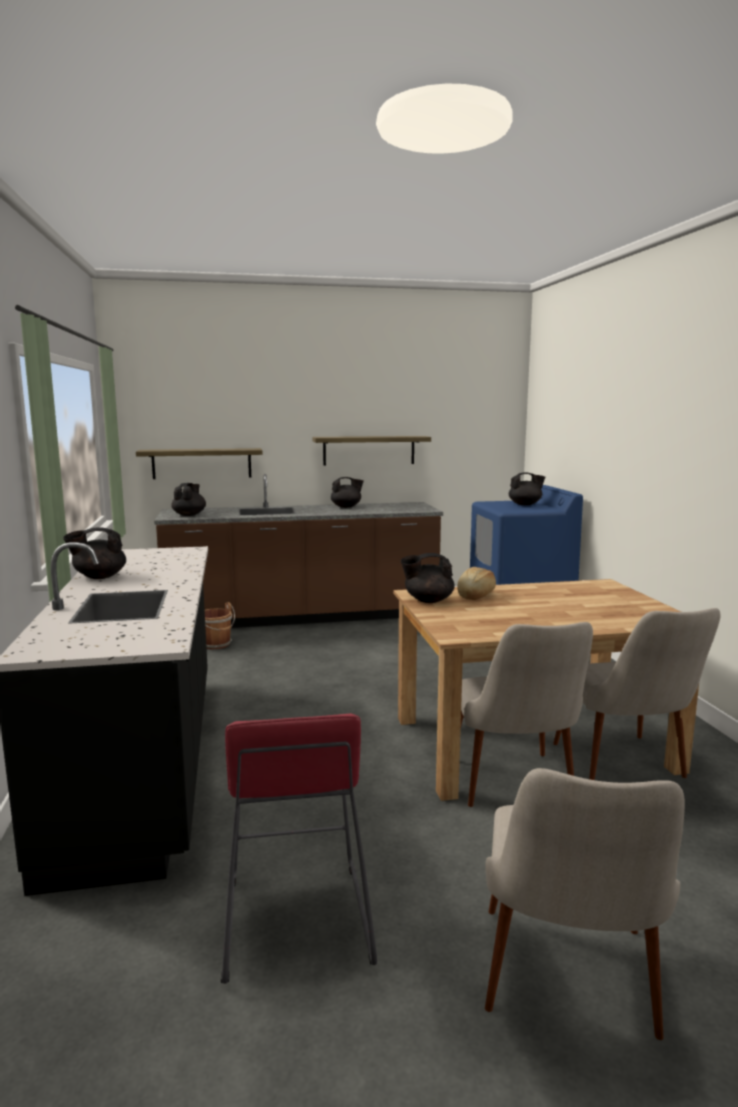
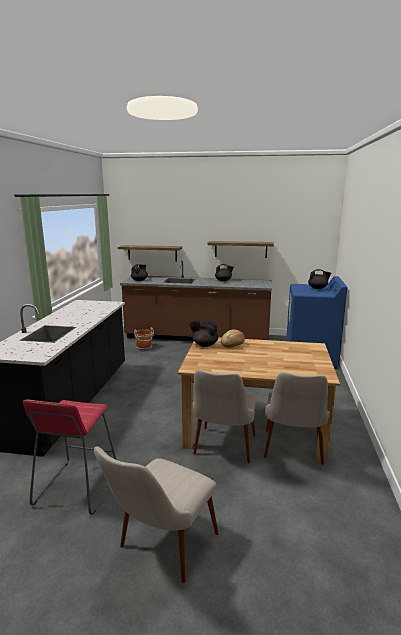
camera: 20 degrees right, 5 degrees up
(99, 577) = (58, 316): black teapot -> none

